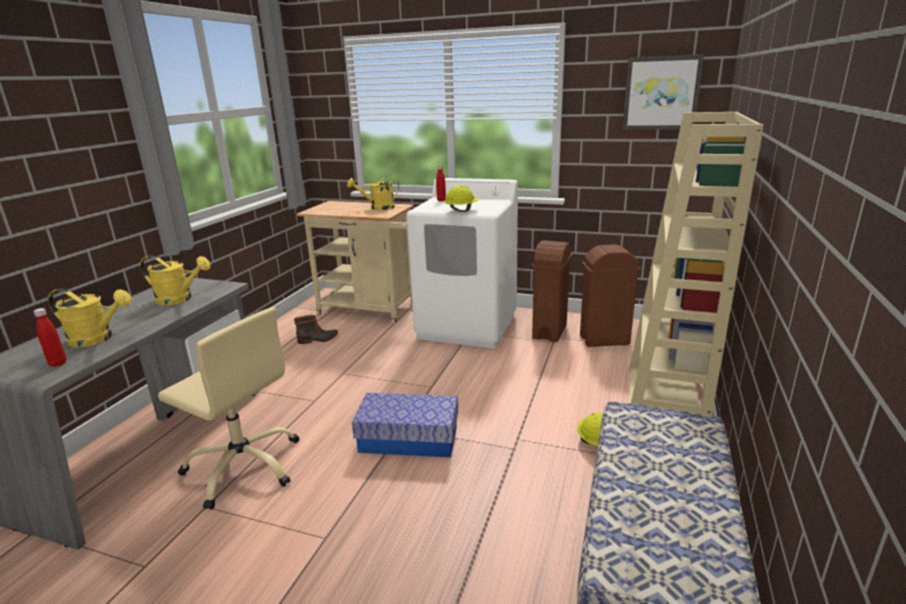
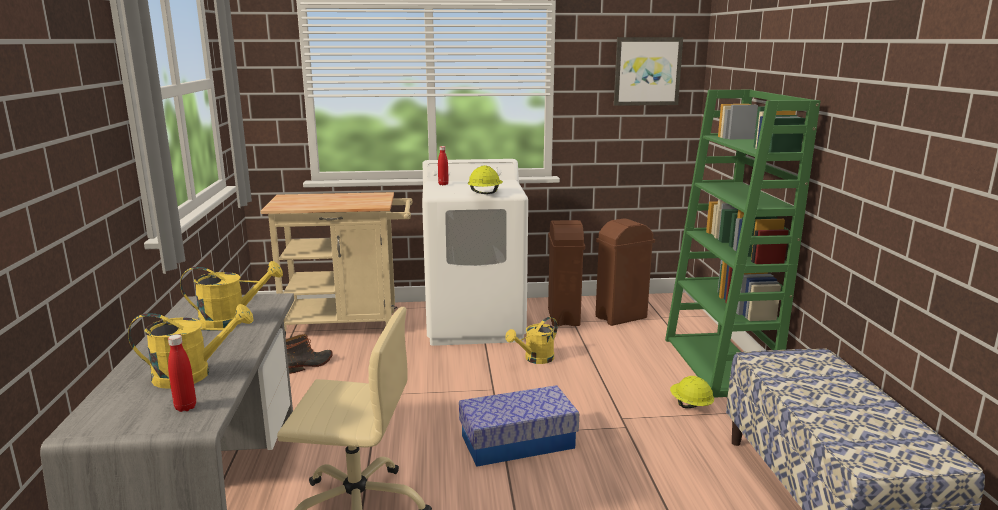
camera: 25 degrees left, 5 degrees down
(378, 208) = (357, 198): yellow watering can -> yellow watering can (535, 359)
(664, 407) = (719, 365): beige bookcase -> green bookcase

